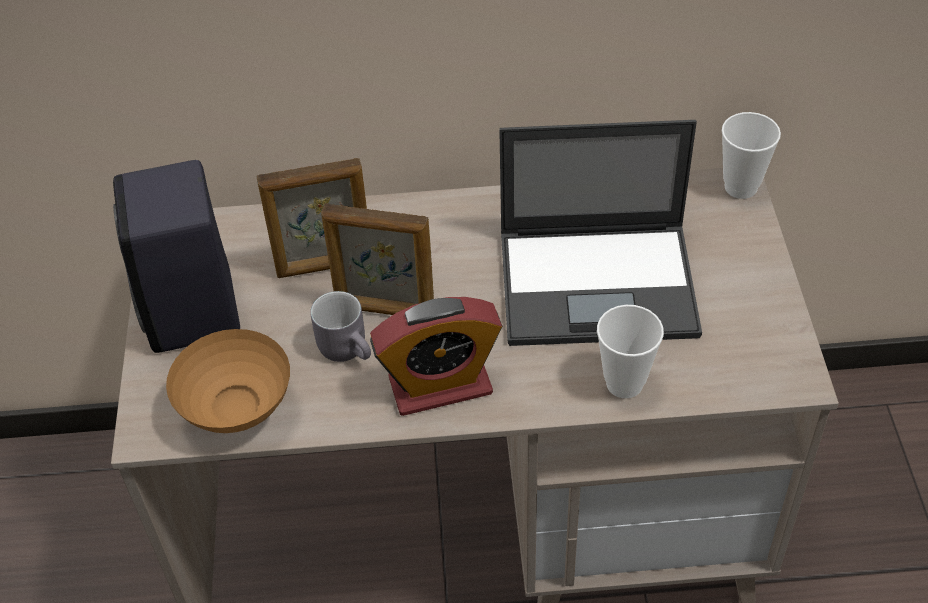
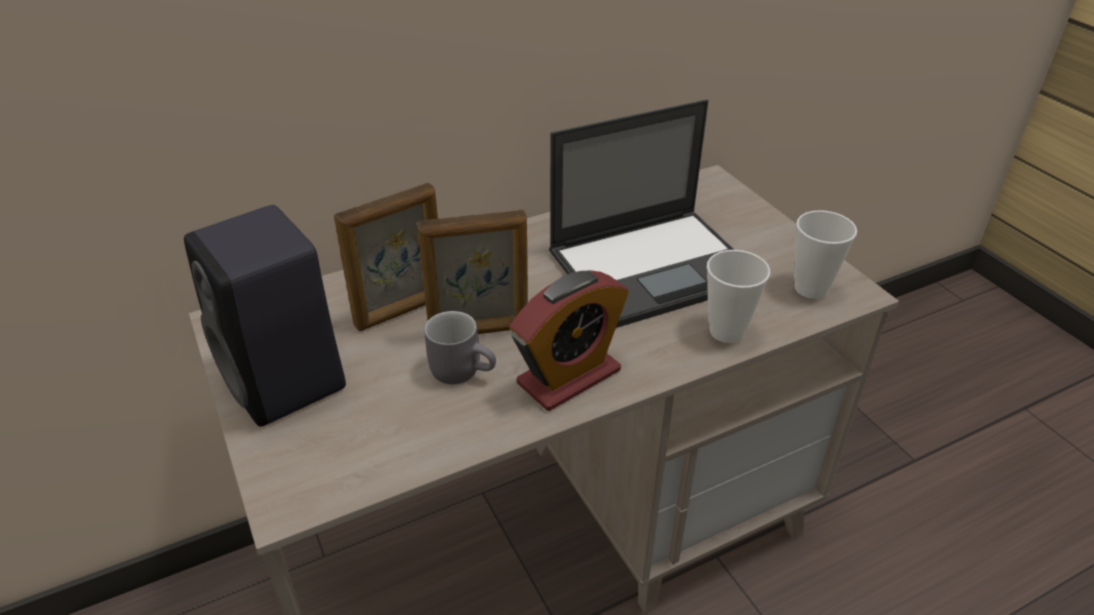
camera: 25 degrees left, 10 degrees down
(236, 410) = (376, 455): brown bowl -> none
(740, 187) = (715, 180): cup -> cup (811, 288)

